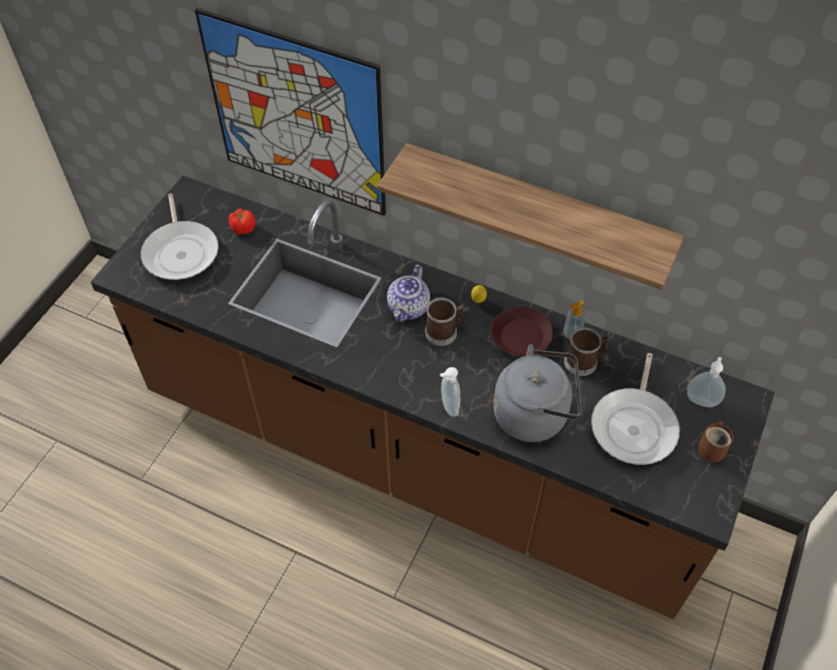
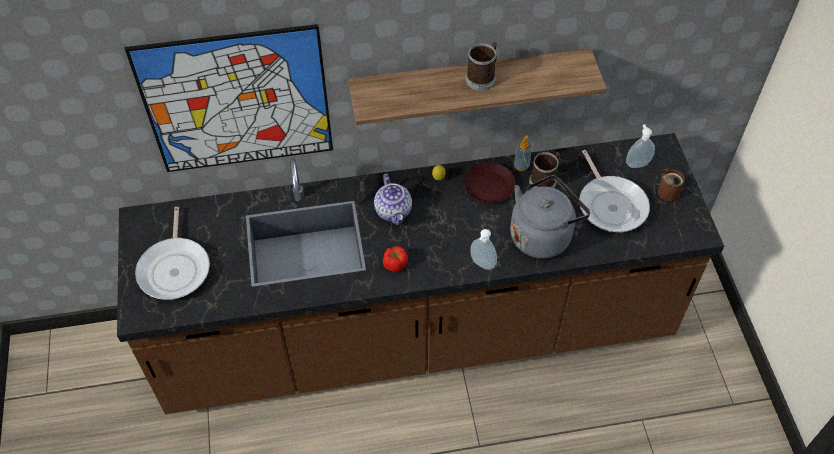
camera: 35 degrees left, 0 degrees up
(181, 251) = (175, 268): frying pan -> frying pan turned 45 degrees clockwise
(243, 228) = (211, 222): tomato -> tomato (395, 264)
(444, 332) = (434, 214): mug -> mug (482, 77)

